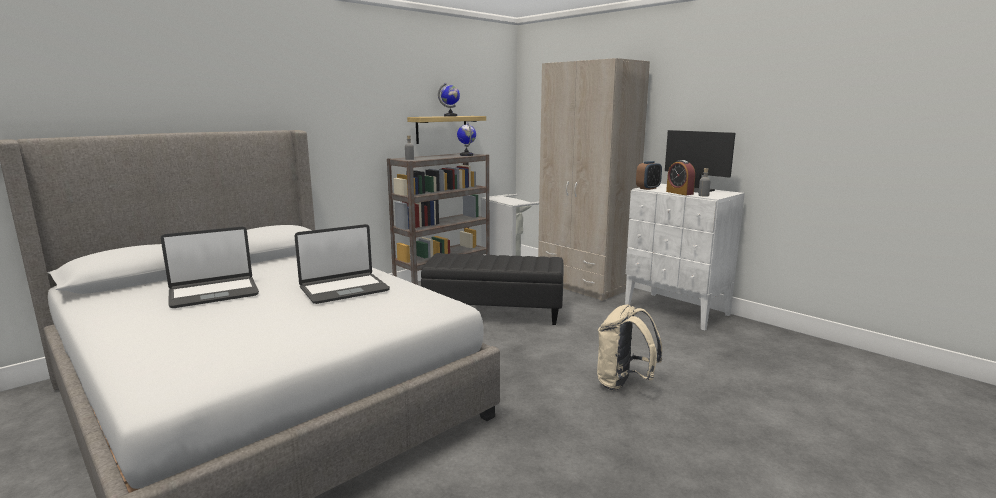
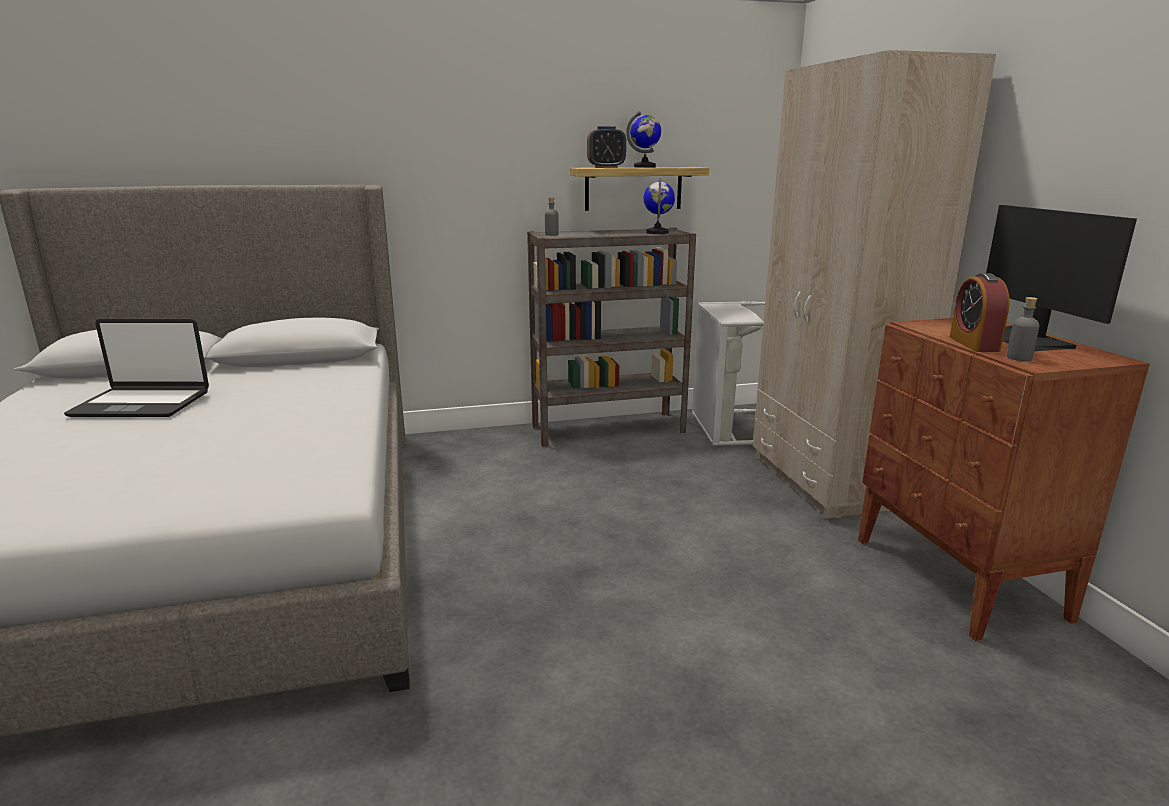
camera: 30 degrees right, 5 degrees up
(344, 289) = (269, 430): laptop -> none
(494, 313) = (622, 498): black ottoman -> none
(624, 384) = (678, 706): beige backpack -> none
(648, 188) = (926, 324): alarm clock -> alarm clock (606, 167)
(676, 311) = (955, 579): white dresser -> brown dresser

